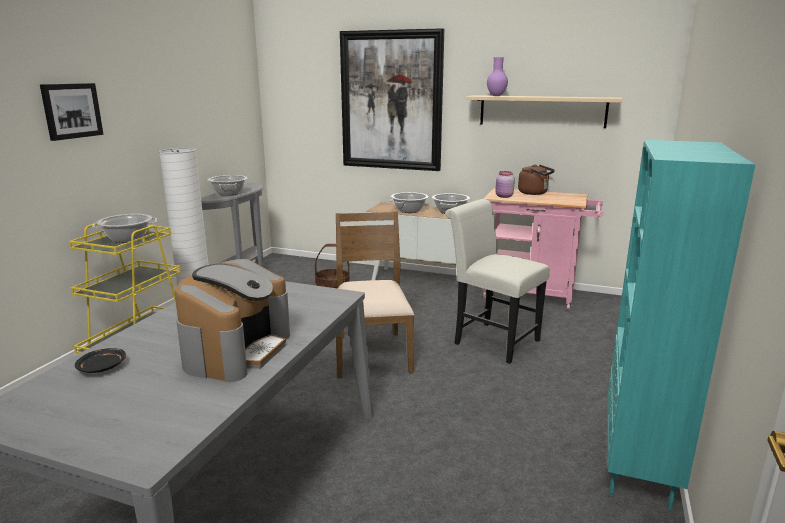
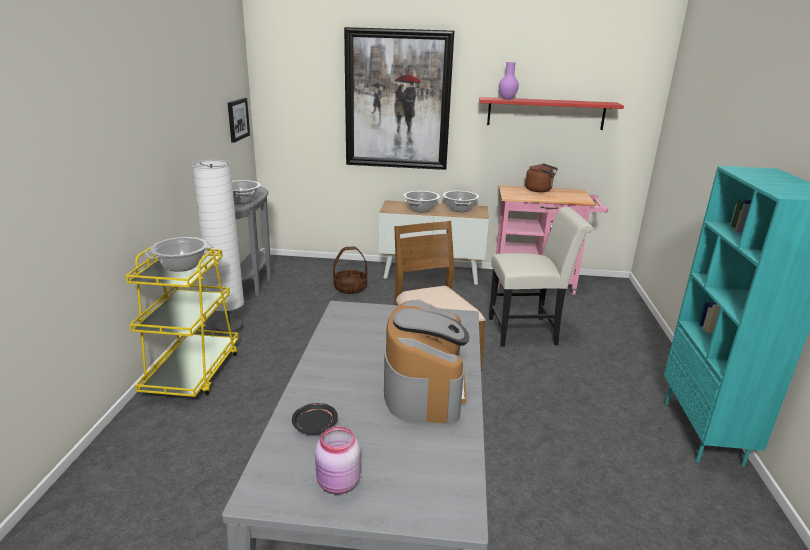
camera: 15 degrees left, 5 degrees up
(71, 111) = (115, 130): picture -> picture (237, 119)
(491, 340) = (528, 331): white chair -> white chair turned 150 degrees clockwise
(504, 196) = (517, 195): pink jar -> pink jar (338, 484)
(542, 111) = (546, 113): beige shelf -> red shelf

